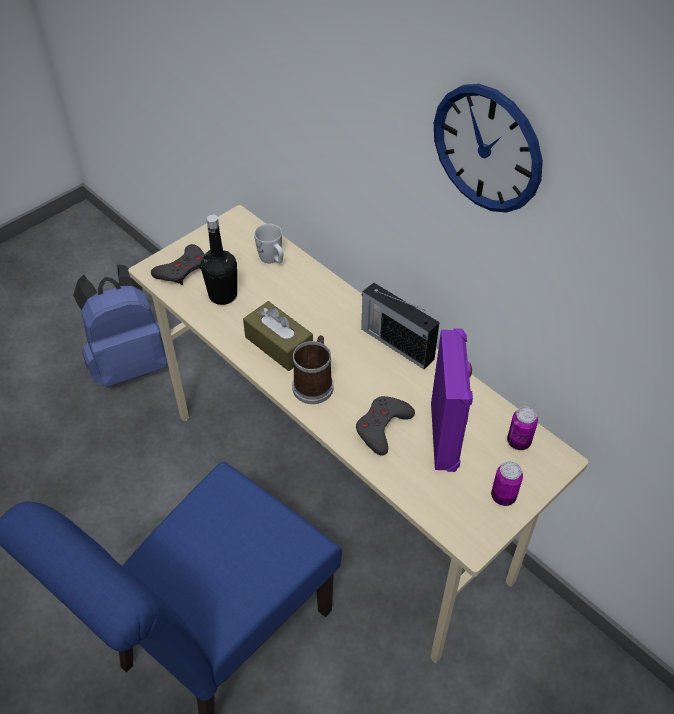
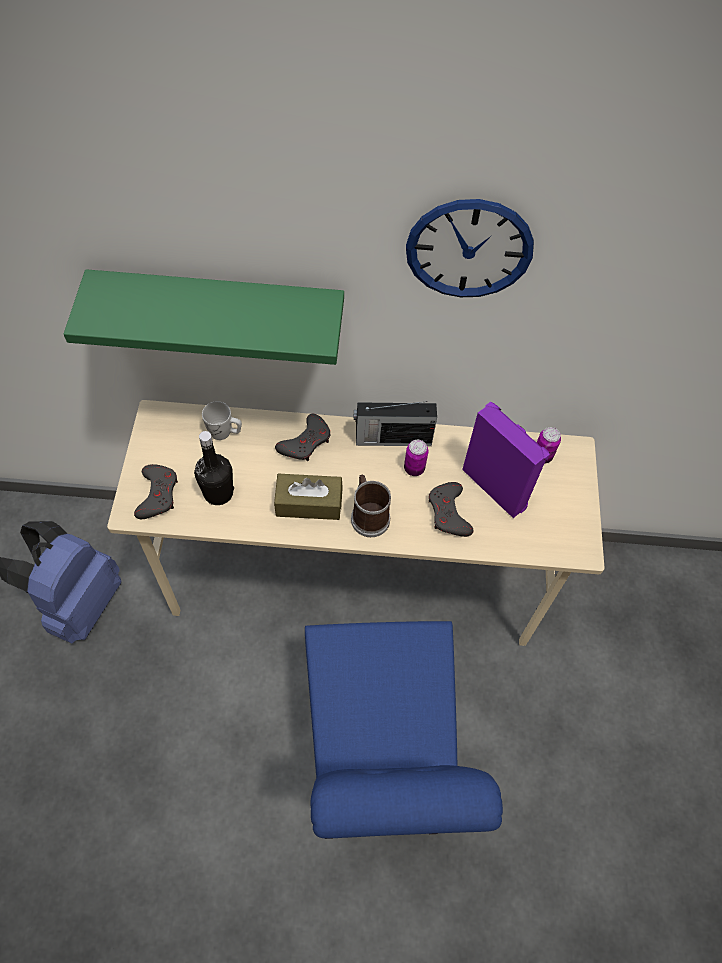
camera: 45 degrees left, 10 degrees up
(301, 136) = (219, 311): none -> green shelf
(324, 302) = (305, 442): none -> grey game controller
(503, 496) = (570, 503): can -> can (414, 468)

